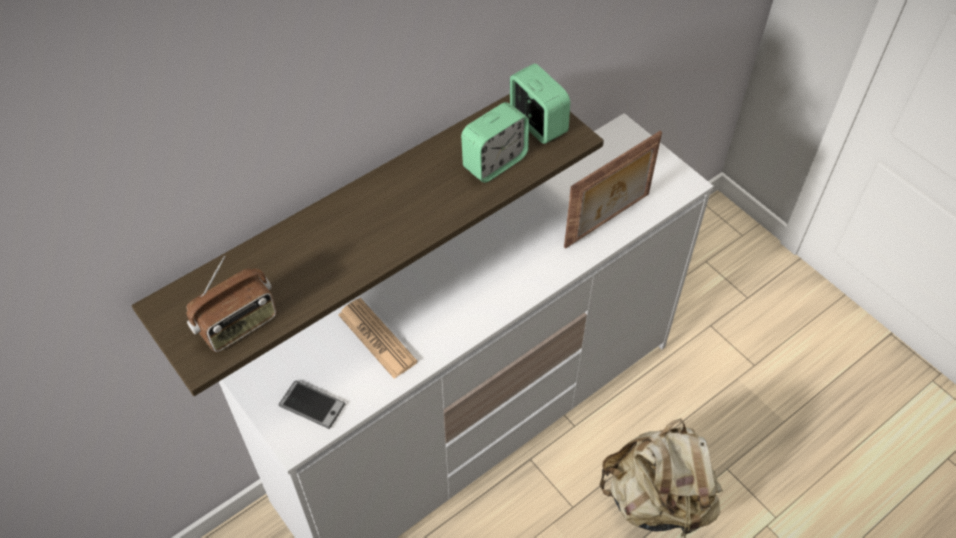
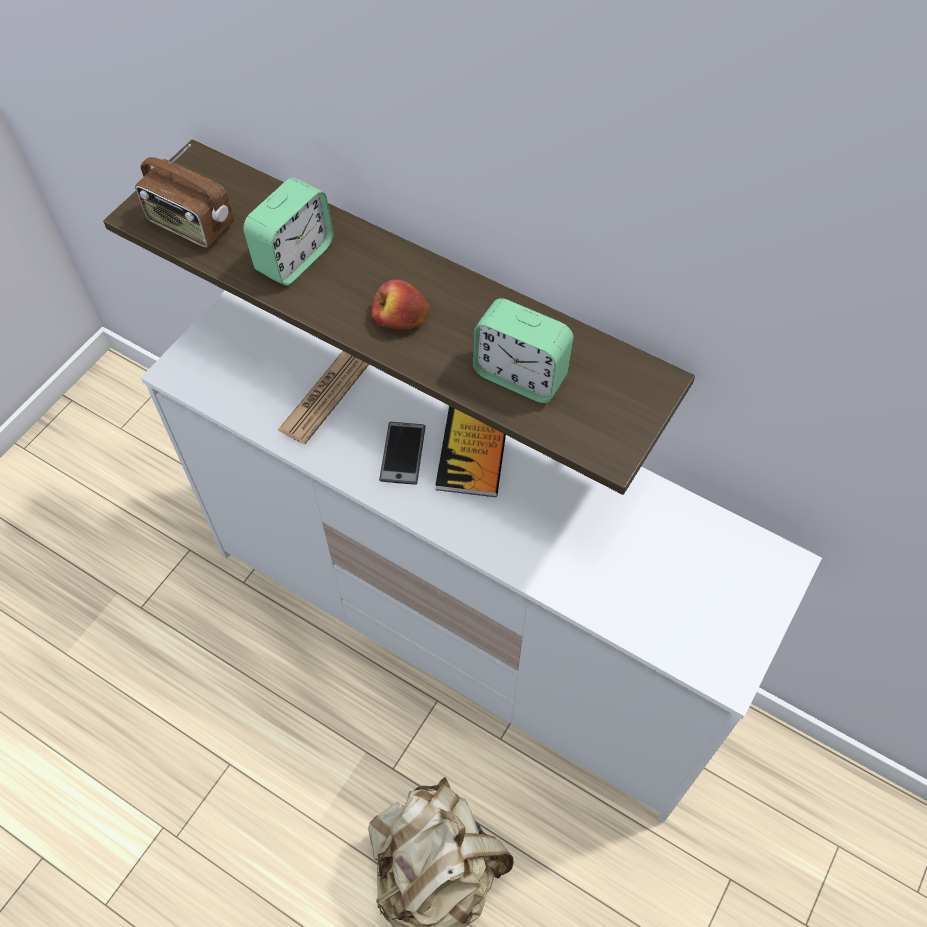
camera: 70 degrees right, 5 degrees up
(312, 405) = (222, 369): phone -> phone (402, 453)
(410, 212) = (400, 316): none -> apple
(469, 259) = (473, 449): none -> book
(537, 124) = (612, 402): alarm clock -> alarm clock (294, 258)
(608, 221) = (606, 589): picture frame -> none

